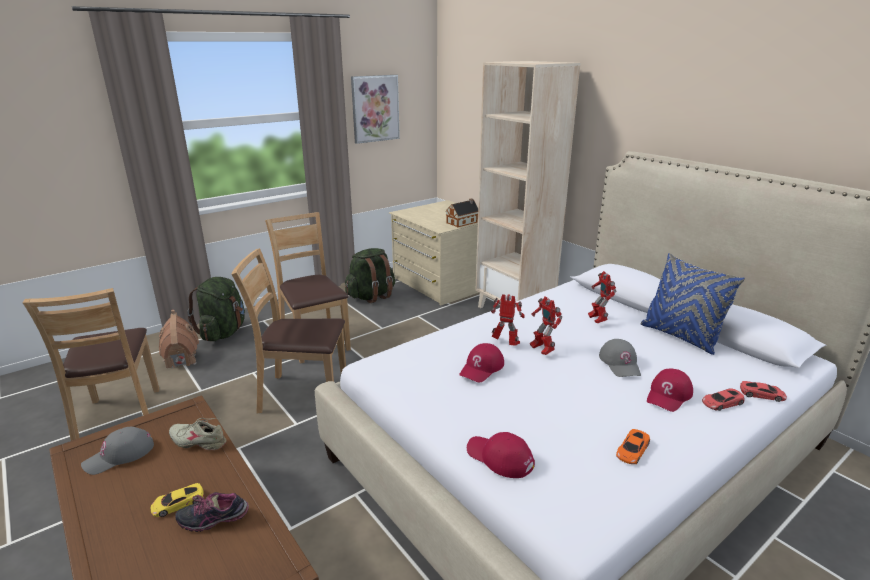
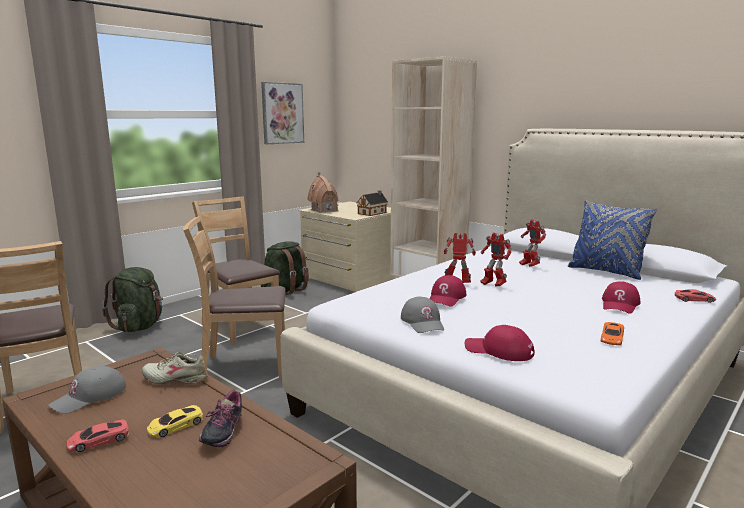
camera: 10 degrees left, 10 degrees down
(181, 359) = (99, 350): toy house -> toy house (324, 210)
(214, 519) = (222, 433): shoe -> shoe turned 60 degrees counterclockwise
(620, 363) = (566, 289): grey cap -> grey cap (423, 322)
(722, 403) = (666, 306): red toy car -> red toy car (99, 440)

